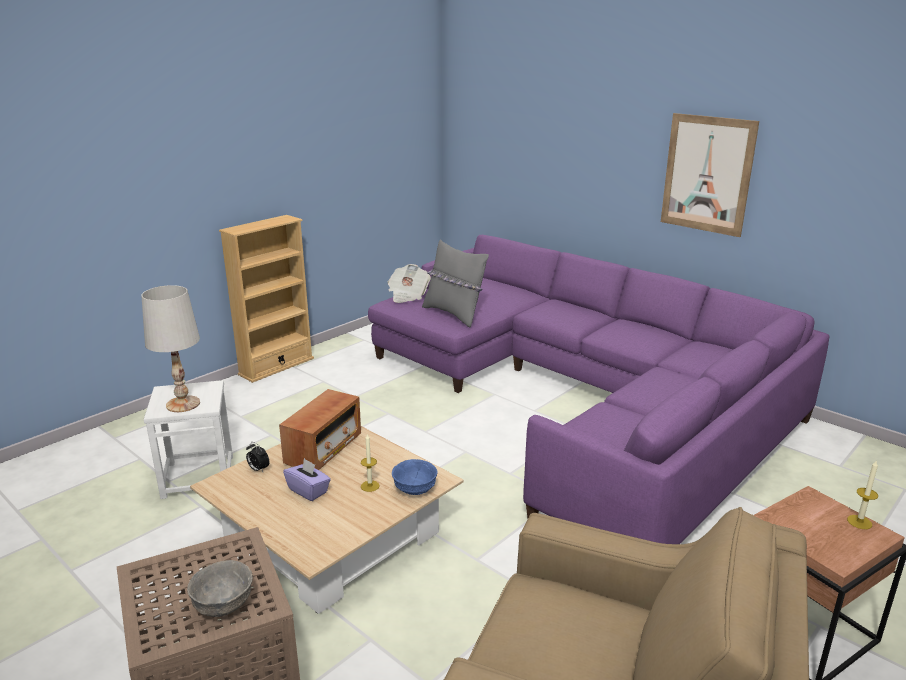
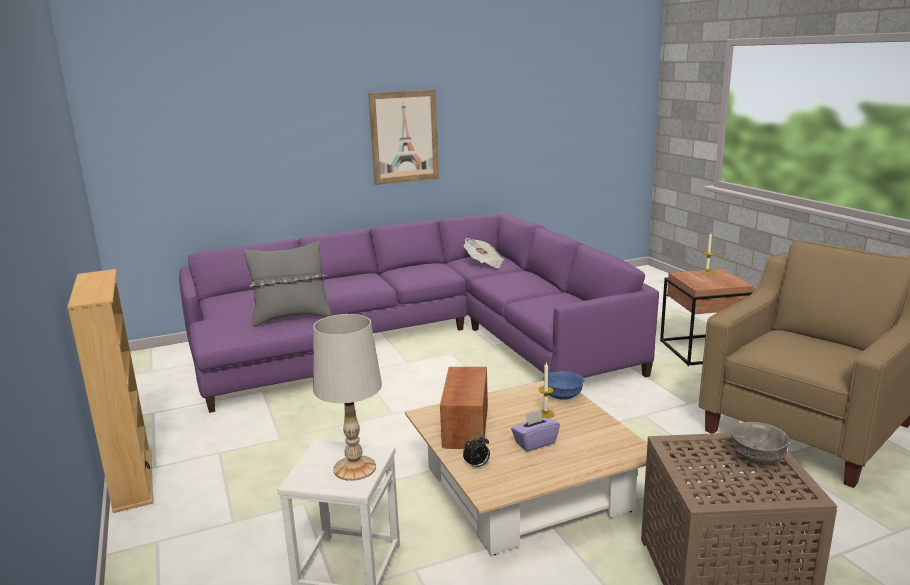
camera: 65 degrees left, 5 degrees down
(324, 449) = (465, 427): radio -> radio turned 135 degrees counterclockwise
(408, 295) = (213, 328): newspaper -> newspaper (484, 264)

